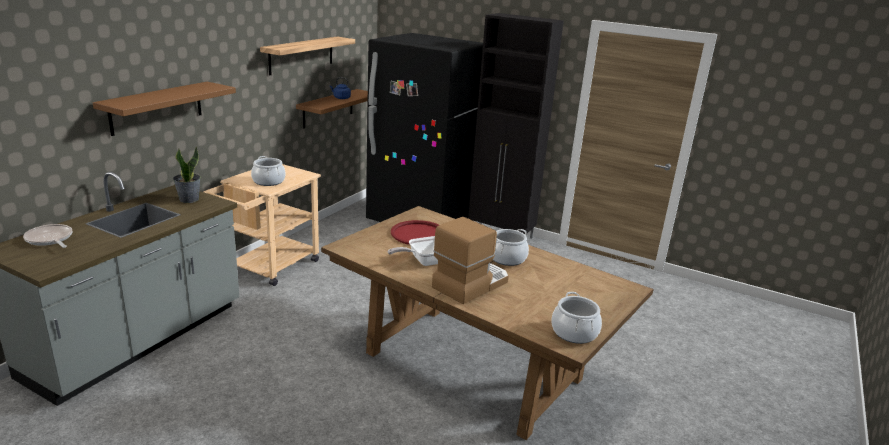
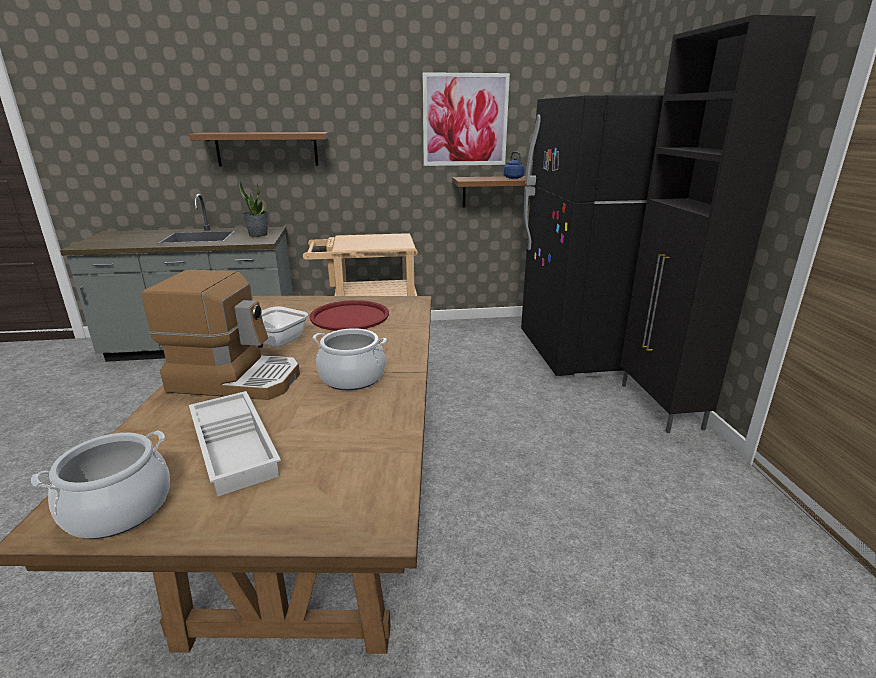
camera: 55 degrees right, 0 degrees up
(50, 239) = (136, 235): frying pan -> none
(268, 181) = (360, 243): cooking pot -> none
(301, 55) = (465, 120): shelf -> picture
(547, 299) = (236, 446): none -> white tray

